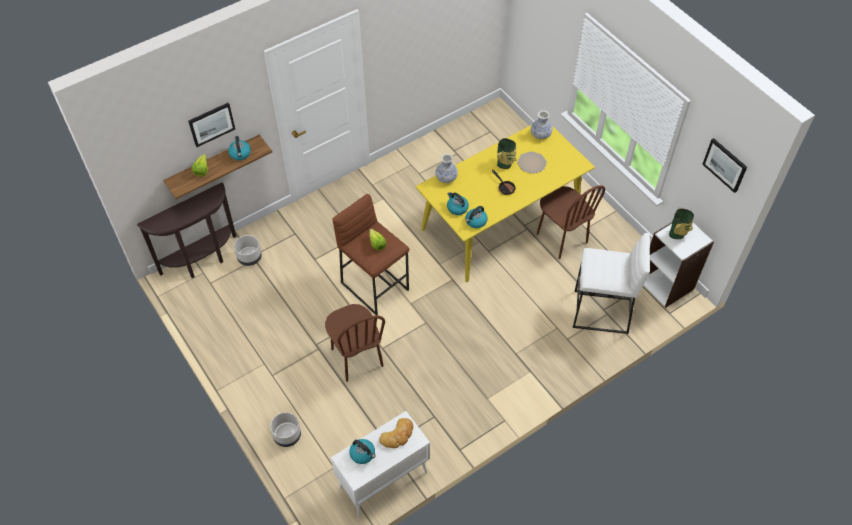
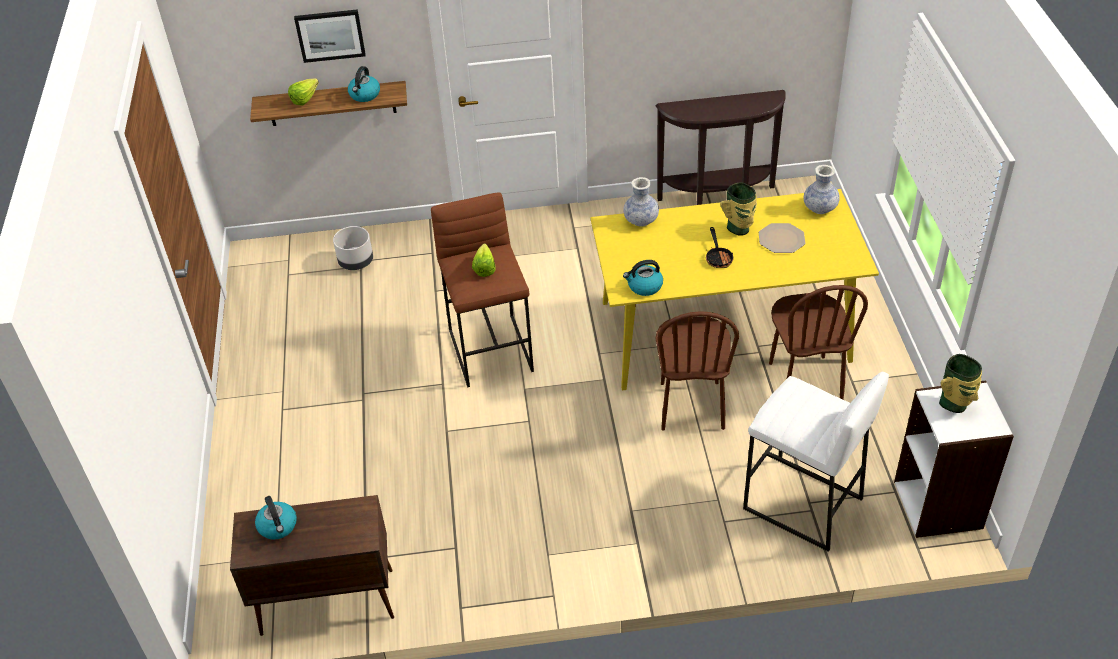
camera: 30 degrees right, 10 degrees down
(202, 261) = (298, 247): brown console table -> brown console table (718, 201)
(287, 436) = (247, 491): grey planter -> none
(356, 358) = (404, 429): brown chair -> brown chair (691, 405)
(382, 481) = (326, 602): white cabinet -> brown cabinet
(398, 435) = (342, 522): bread -> none
(457, 208) = (629, 261): kettle -> none
(725, 165) = (1041, 283): picture -> none

